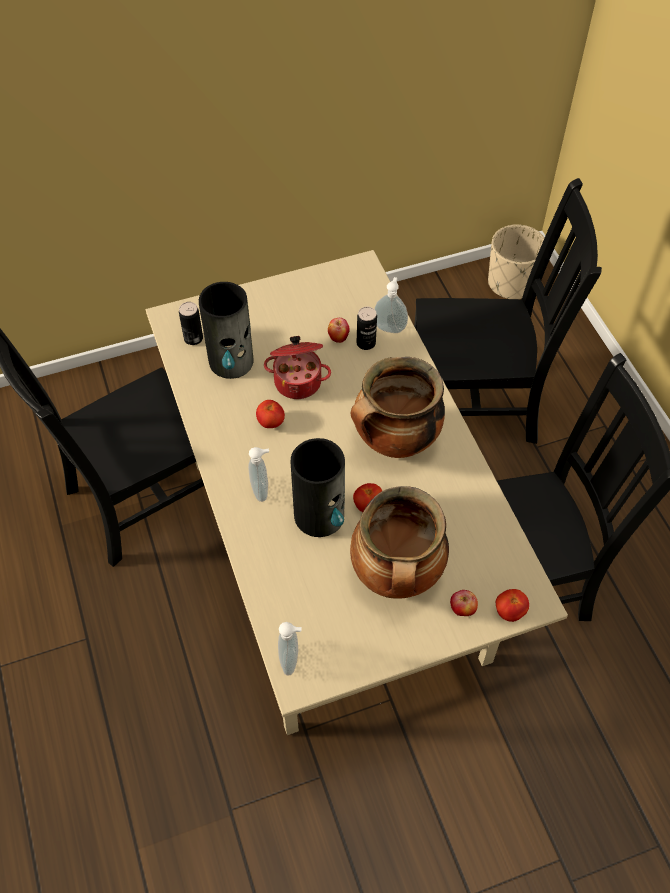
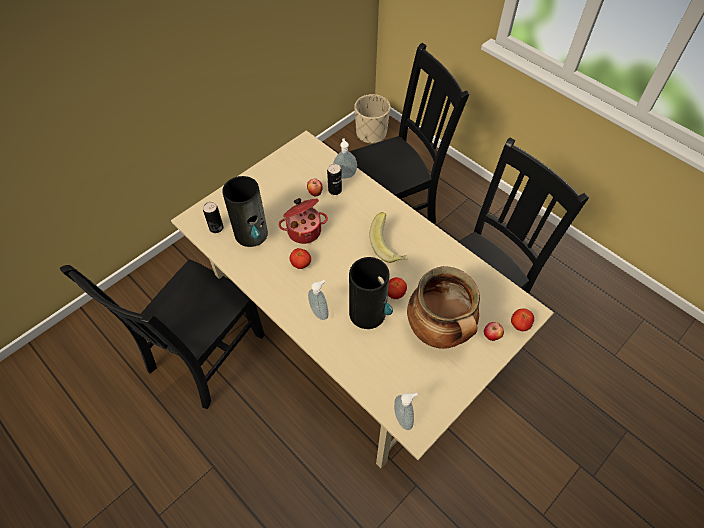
camera: 25 degrees left, 0 degrees up
(395, 443) = (389, 247): cooking pot -> banana

